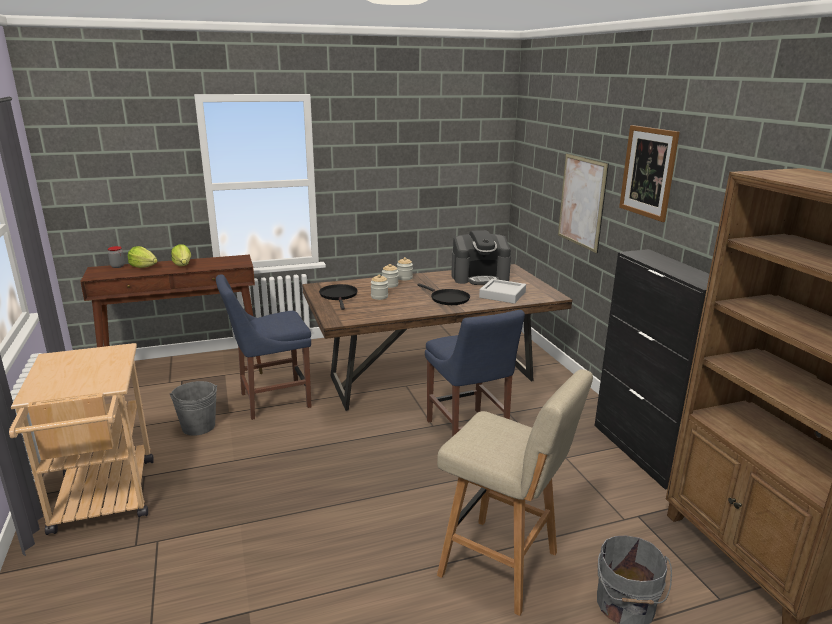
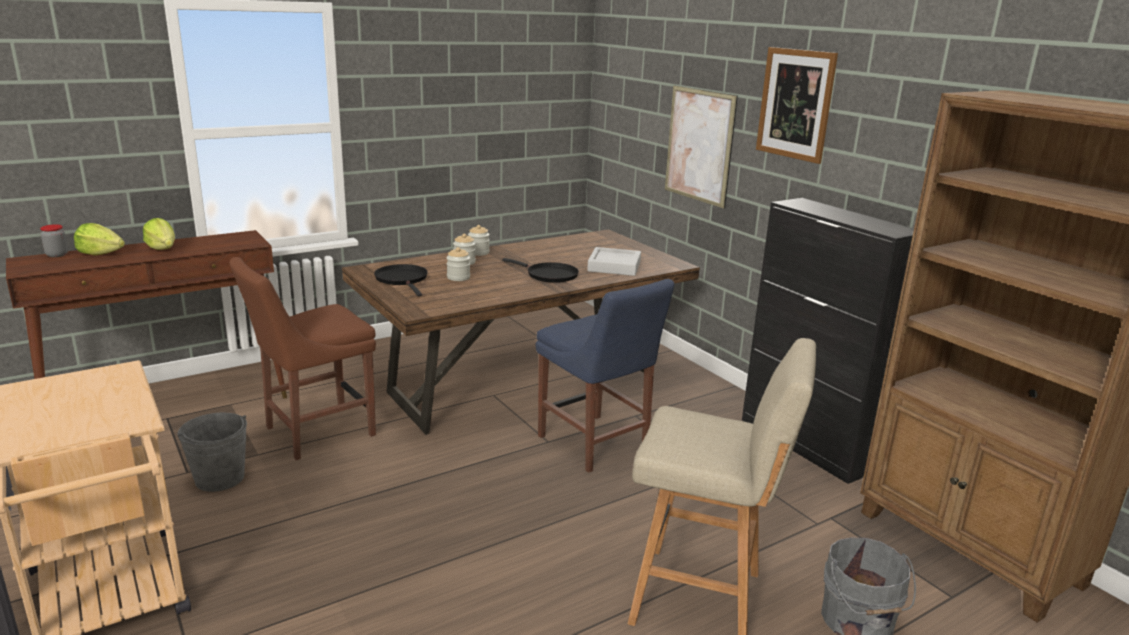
camera: 15 degrees left, 0 degrees up
(271, 401) = (314, 432): blue chair -> brown chair
(480, 277) = (574, 247): coffee machine -> none

